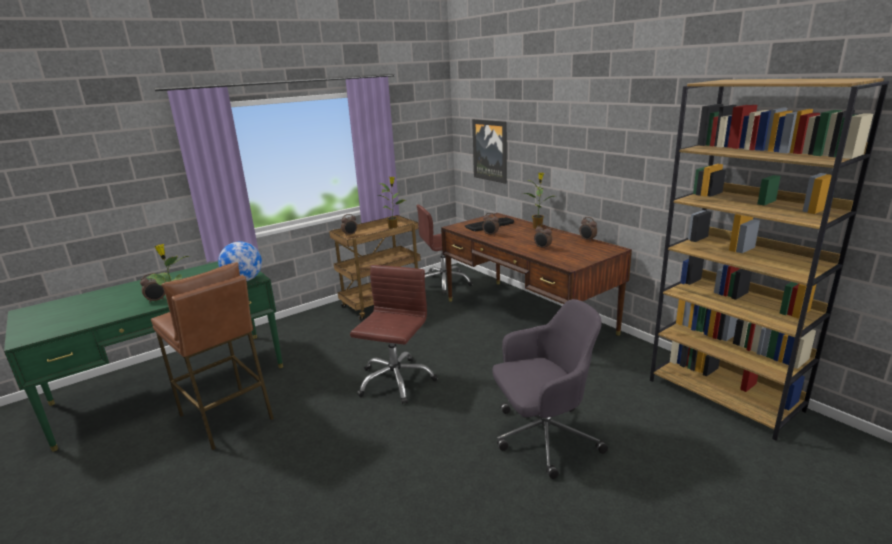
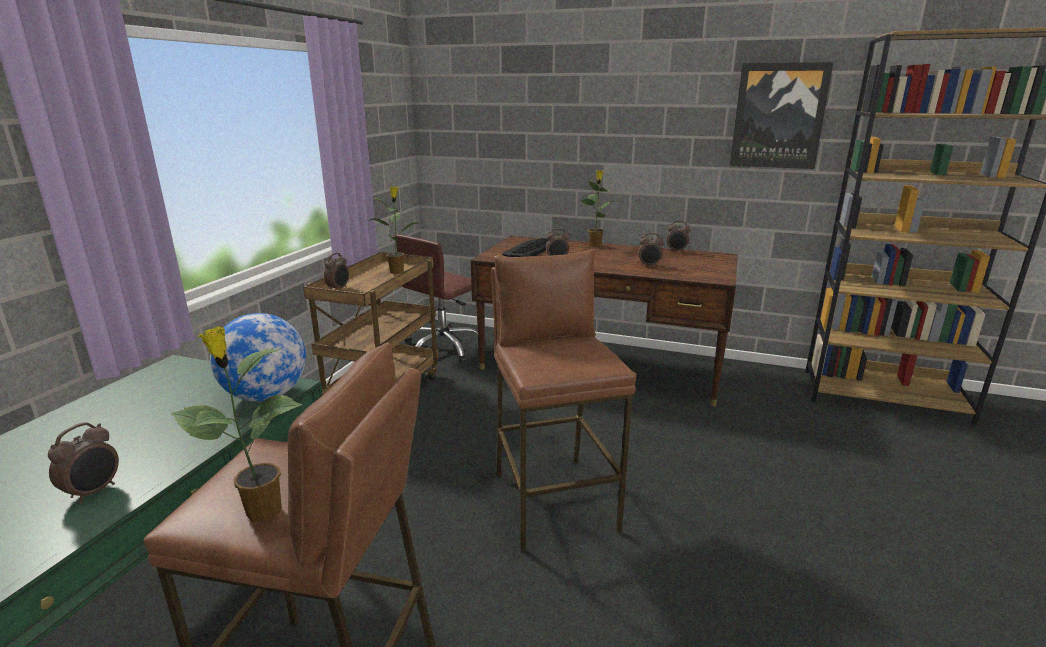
camera: 35 degrees left, 0 degrees up
(395, 381) = (554, 500): brown office chair -> brown stool
(490, 150) = (493, 148): picture -> picture (778, 116)
(543, 437) = (818, 504): grey office chair -> none

